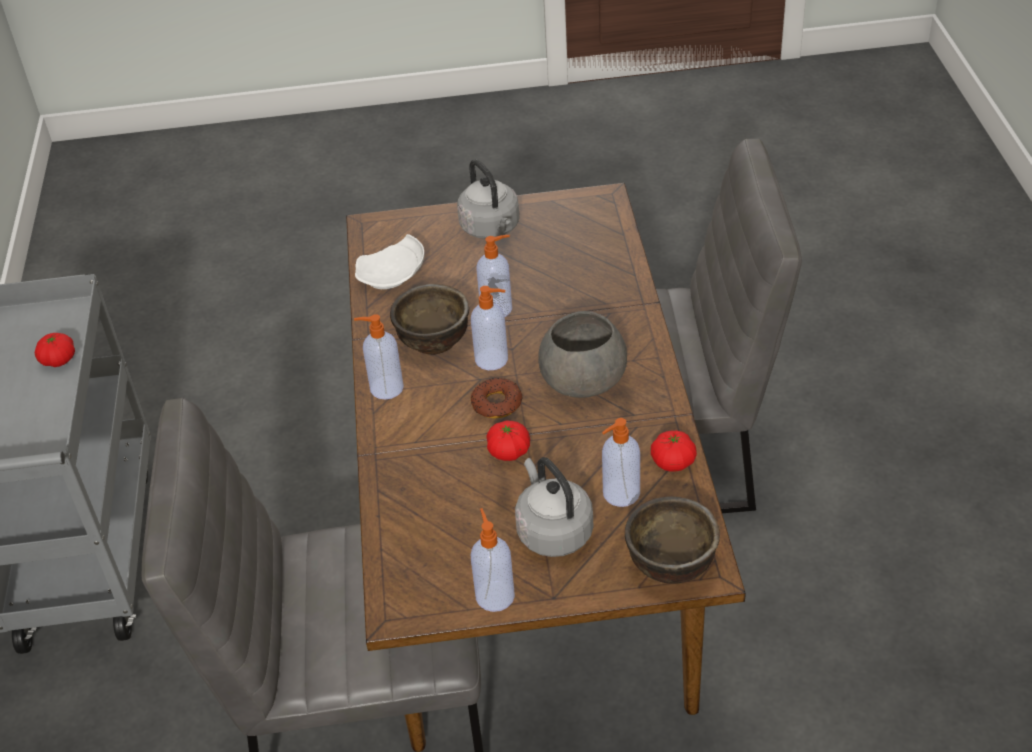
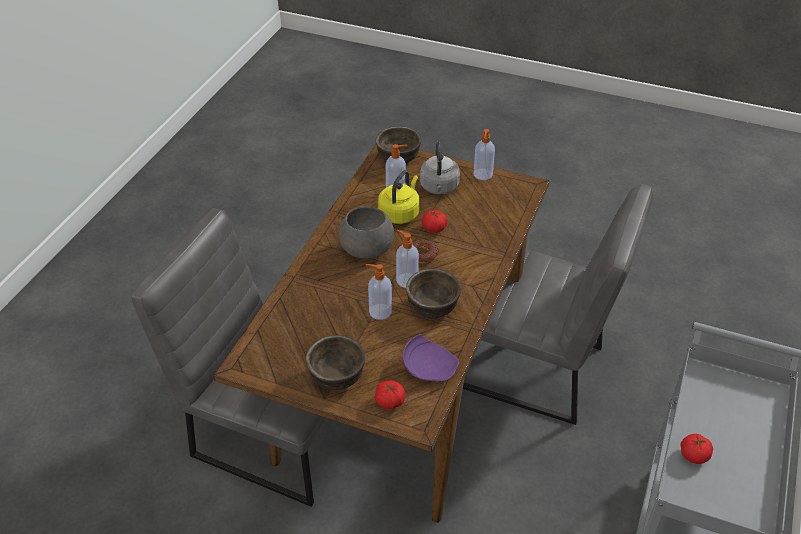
camera: 155 degrees left, 0 degrees up
(385, 388) = (479, 289): soap dispenser -> none
(393, 276) = (429, 367): white plate -> purple plate
(491, 229) = (336, 376): grey kettle -> brown bowl
(580, 454) = (400, 213): none -> yellow kettle
(673, 462) = (360, 193): tomato -> tomato (390, 401)

